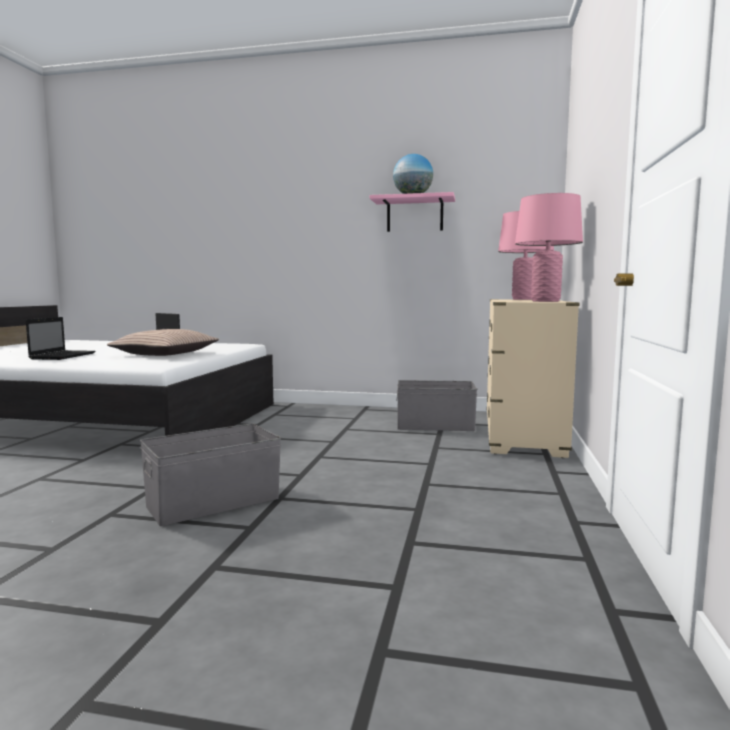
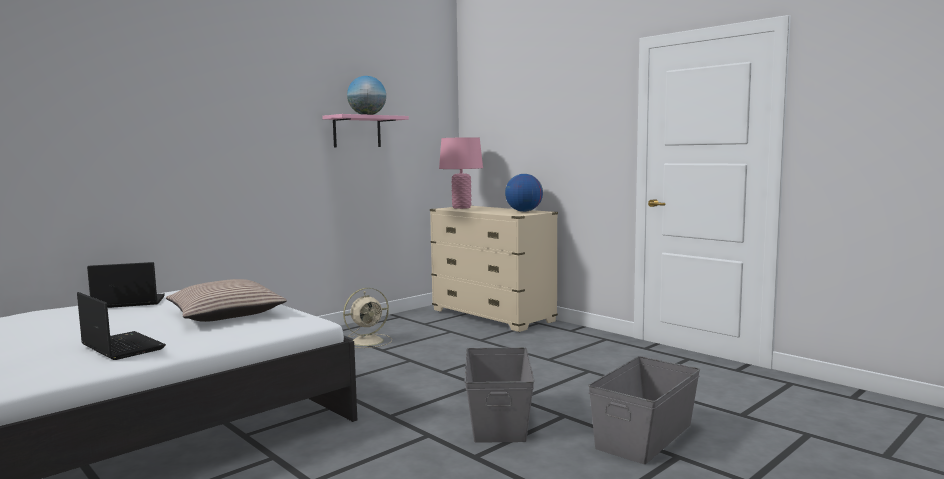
camera: 55 degrees left, 0 degrees up
(361, 421) = (369, 341): none -> beige fan
(435, 426) = (429, 327): grey storage box -> grey storage box (645, 436)
(545, 301) = (523, 211): pink table lamp -> globe

